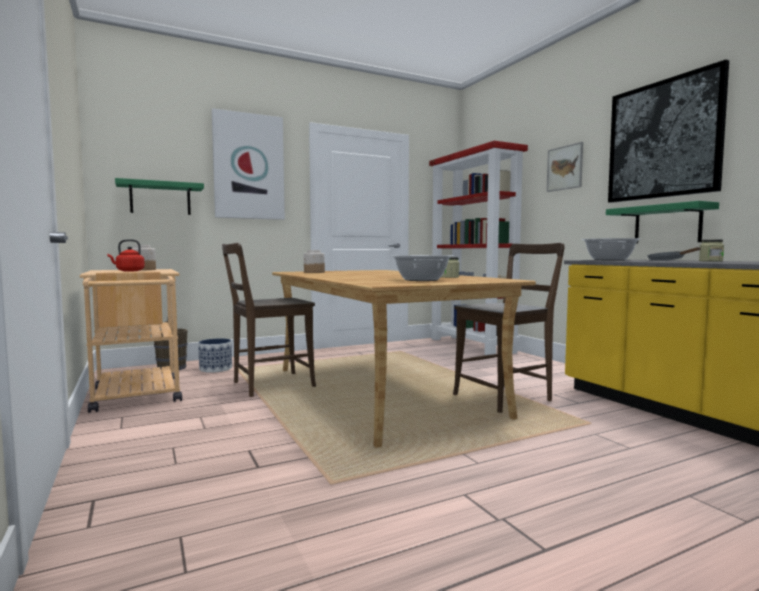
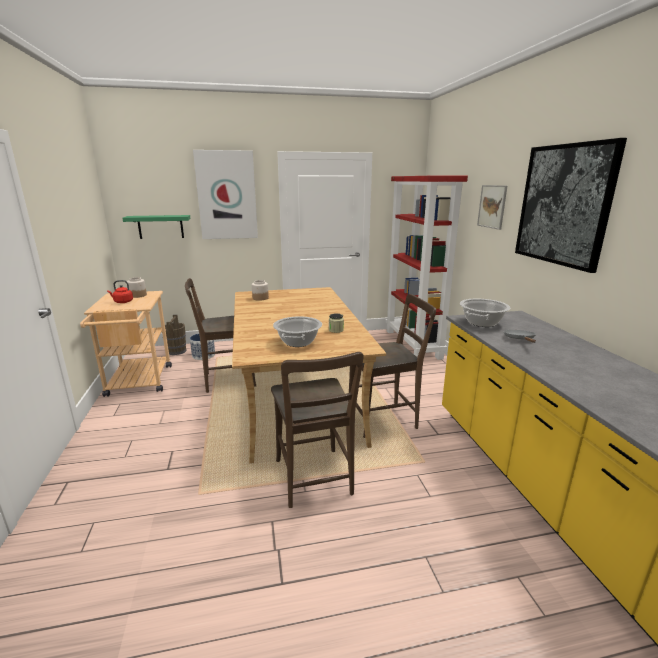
camera: 15 degrees right, 15 degrees up
(479, 452) = (314, 480): none -> brown chair
(667, 224) = (553, 289): green shelf -> none
(710, 261) = (555, 347): jar -> none

